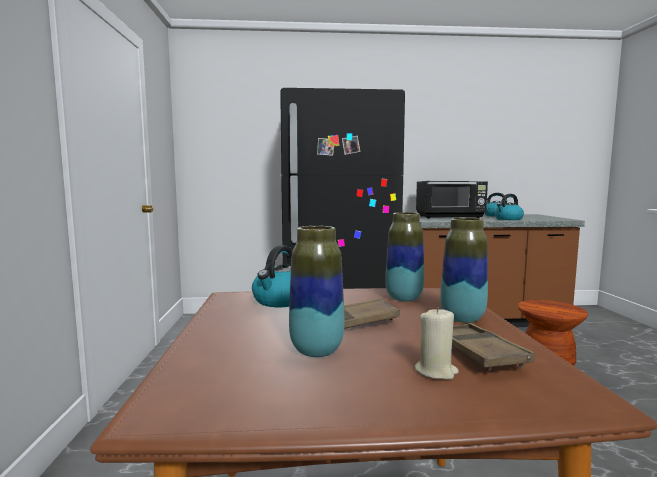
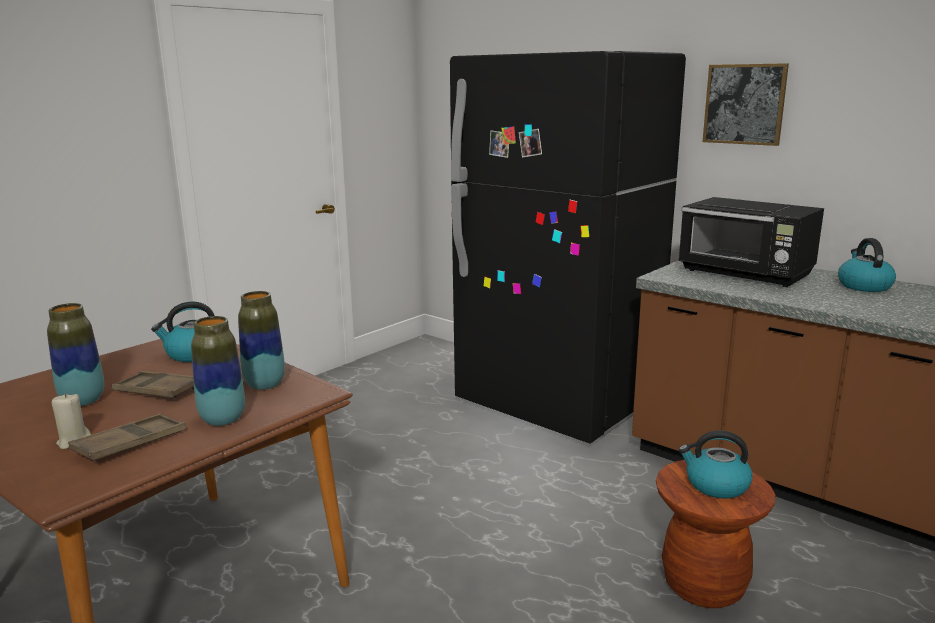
camera: 45 degrees right, 10 degrees up
(417, 135) = (744, 104): none -> picture
(508, 219) = (824, 302): kettle -> kettle (716, 485)

